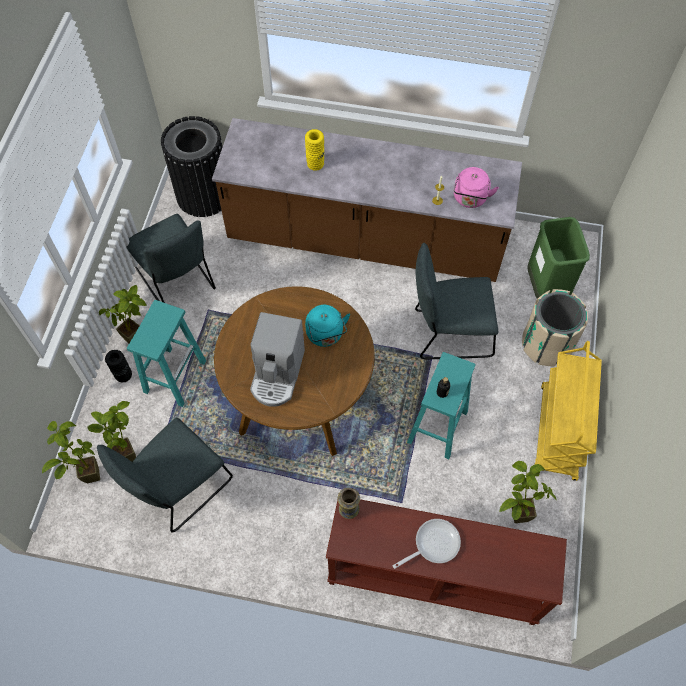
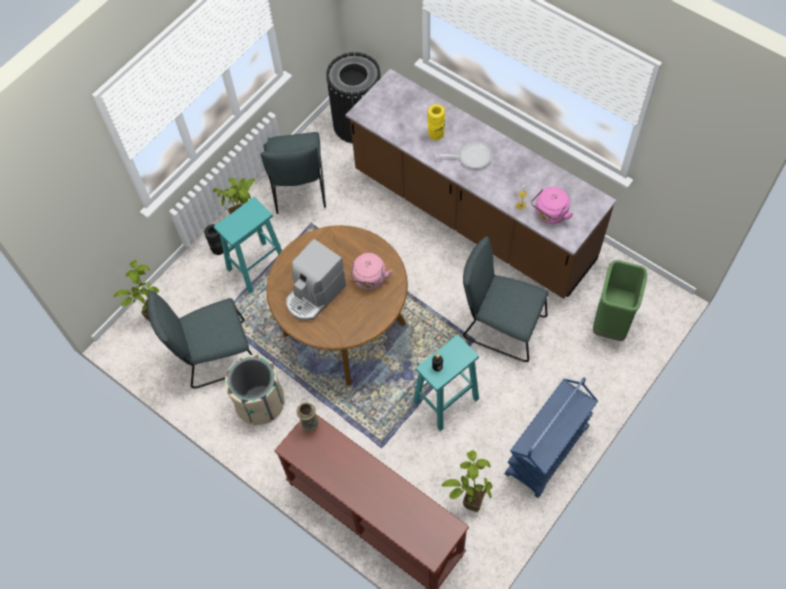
camera: 30 degrees right, 0 degrees up
(127, 451) = (191, 311): potted plant -> none
(326, 335) = (369, 280): turquoise kettle -> pink kettle
(433, 544) = (360, 479): frying pan -> frying pan (471, 156)
(546, 344) = (582, 373): beige trash can -> beige trash can (260, 403)
(558, 433) = (547, 452): yellow cart -> blue cart

